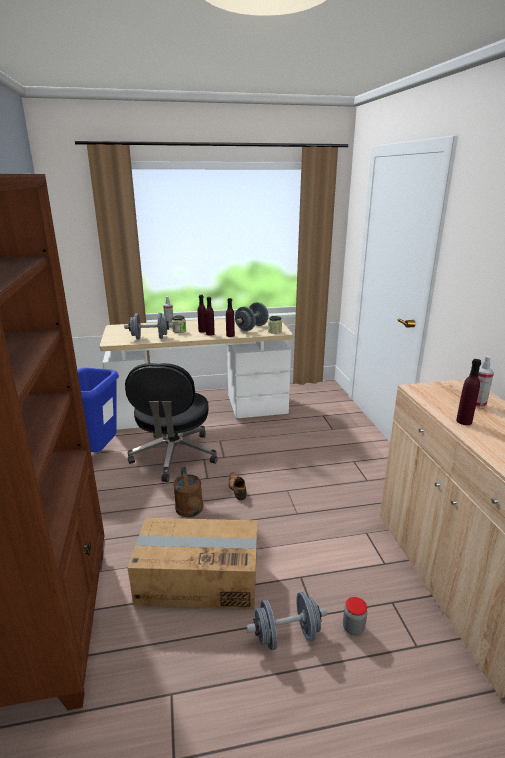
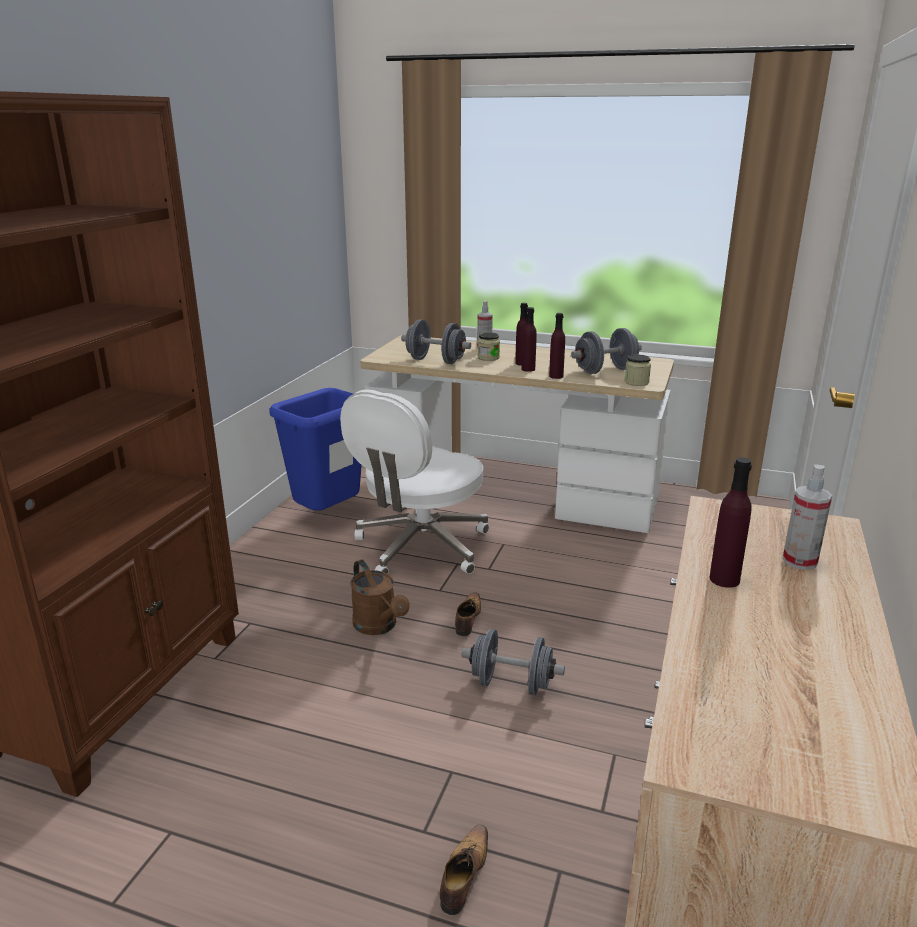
camera: 30 degrees right, 0 degrees up
(174, 456) = (420, 547): black office chair -> white office chair
(190, 511) = (379, 626): brown watering can -> brown watering can turned 45 degrees counterclockwise
(198, 577) = (316, 713): cardboard box -> none
(286, 635) = (361, 837): grey dumbbell -> grey dumbbell (511, 684)
(353, 628) = (464, 875): jar -> shoe

